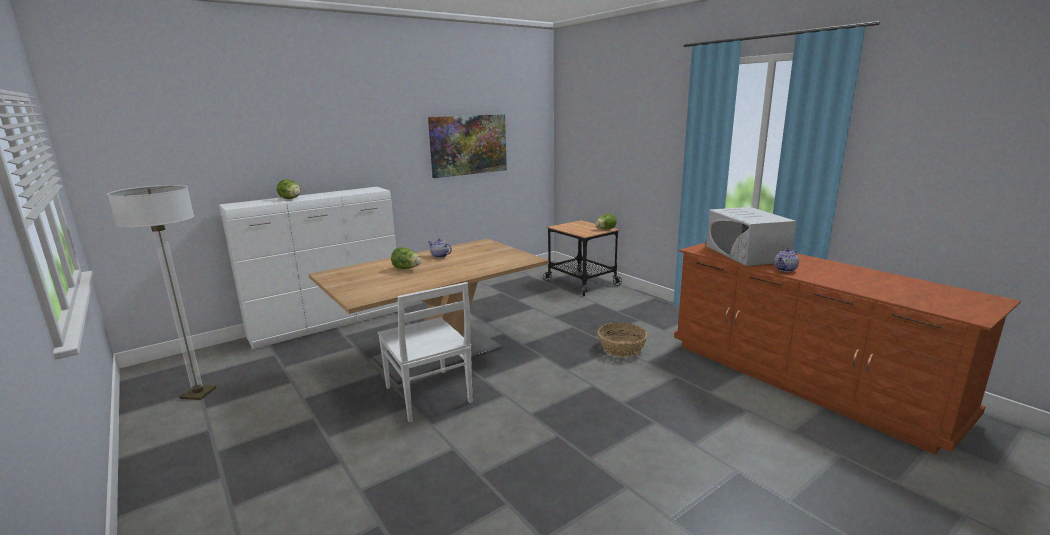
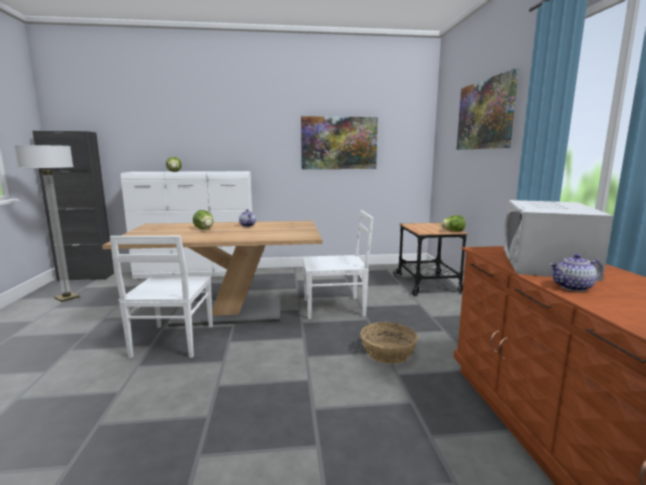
camera: 30 degrees right, 5 degrees down
(169, 363) = (86, 277): none -> black cabinet
(533, 323) = (335, 307): none -> white chair
(628, 121) = (485, 115): none -> picture

